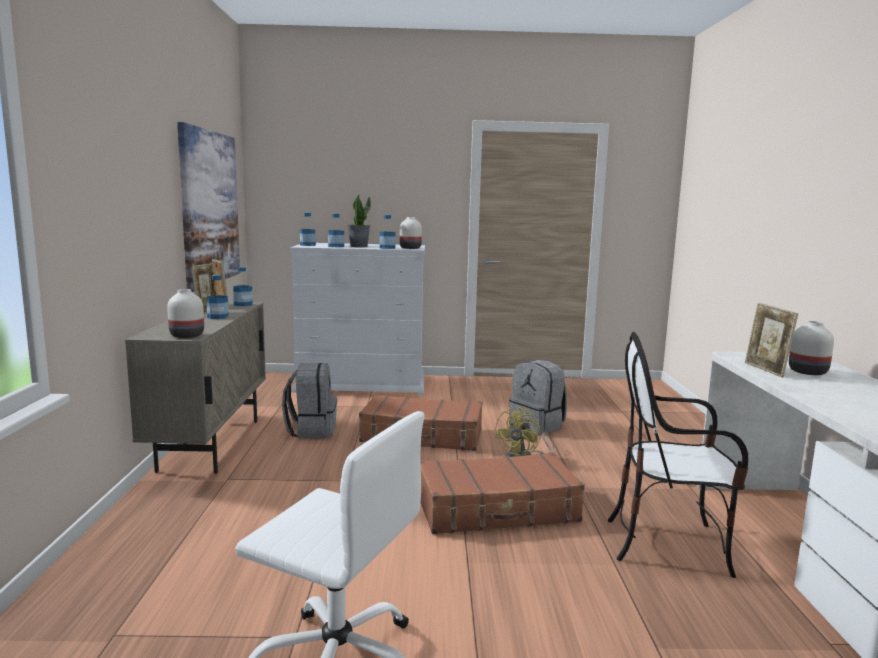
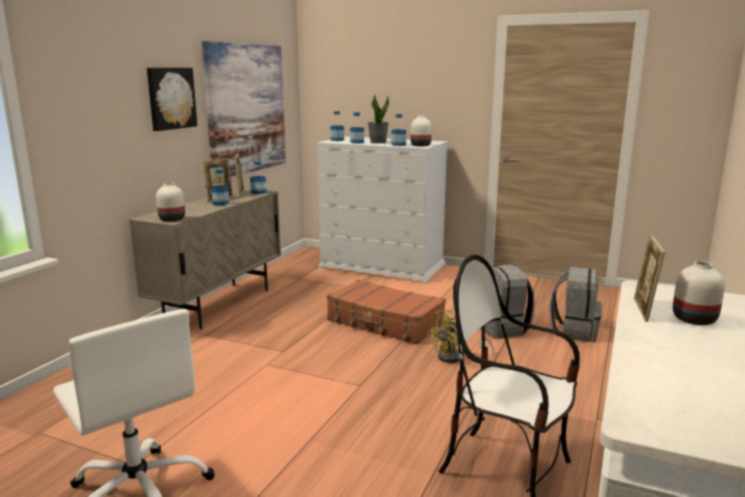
camera: 25 degrees right, 5 degrees up
(154, 187) = (170, 98): none -> picture
(311, 430) = (301, 304): grey backpack -> grey backpack (574, 331)
(497, 509) = (380, 401): brown suitcase -> none

